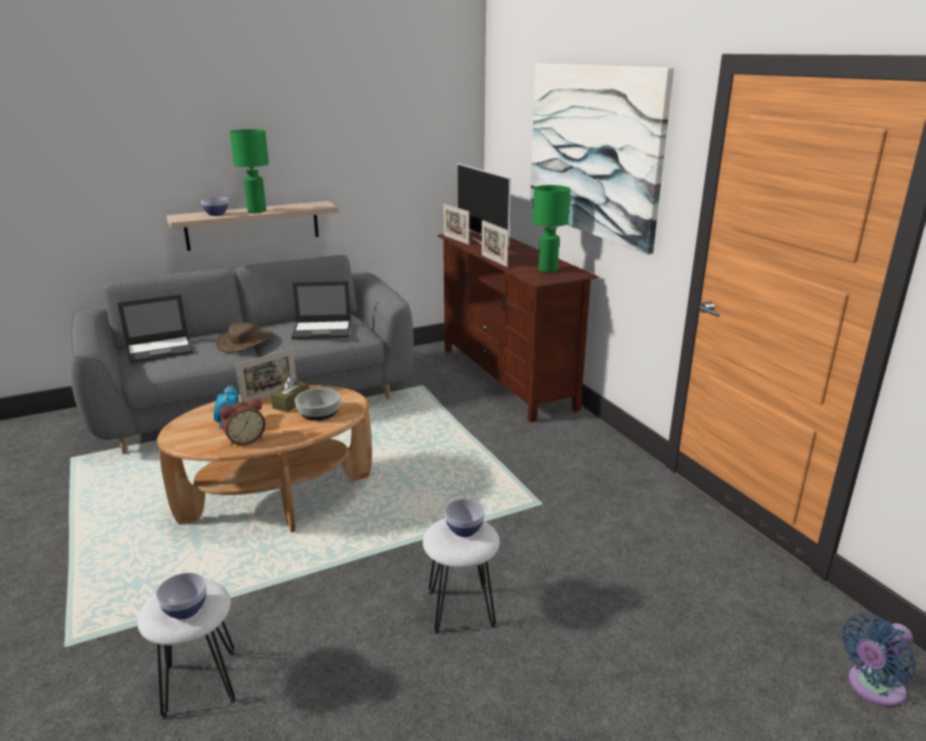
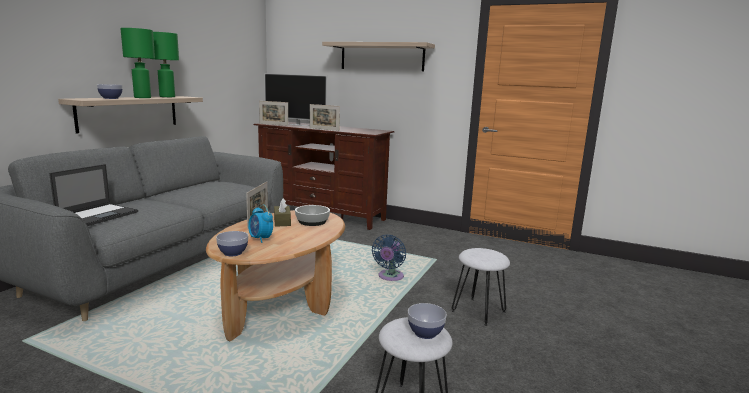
camera: 40 degrees left, 10 degrees down
(245, 439) = (293, 242): alarm clock -> none
(246, 341) = (171, 201): brown hat -> none
(323, 330) = (222, 187): laptop -> none
(464, 530) = (483, 252): bowl -> bowl (233, 253)
(548, 270) = (364, 130): green table lamp -> green table lamp (167, 97)
(592, 151) = (382, 57): picture -> shelf
(872, 688) = (644, 276): blue fan -> blue fan (389, 277)

